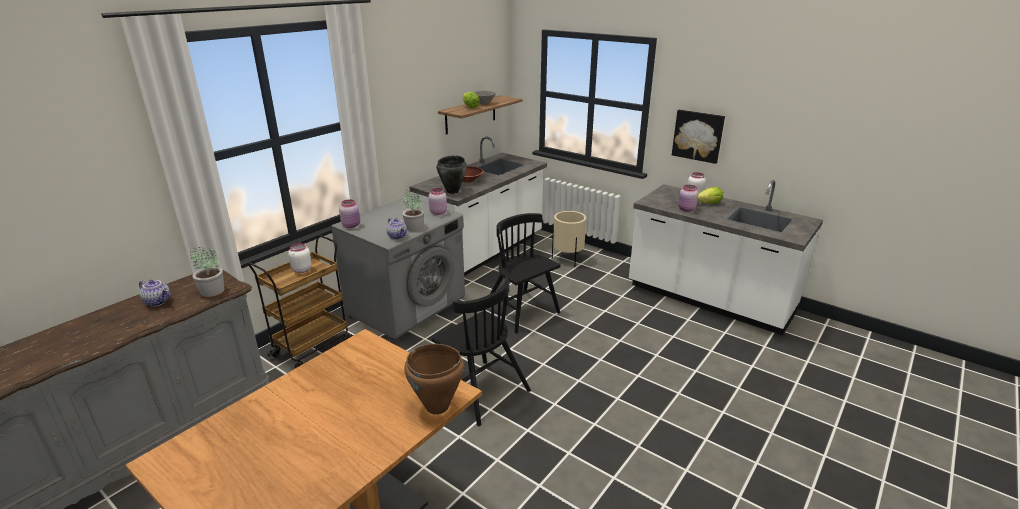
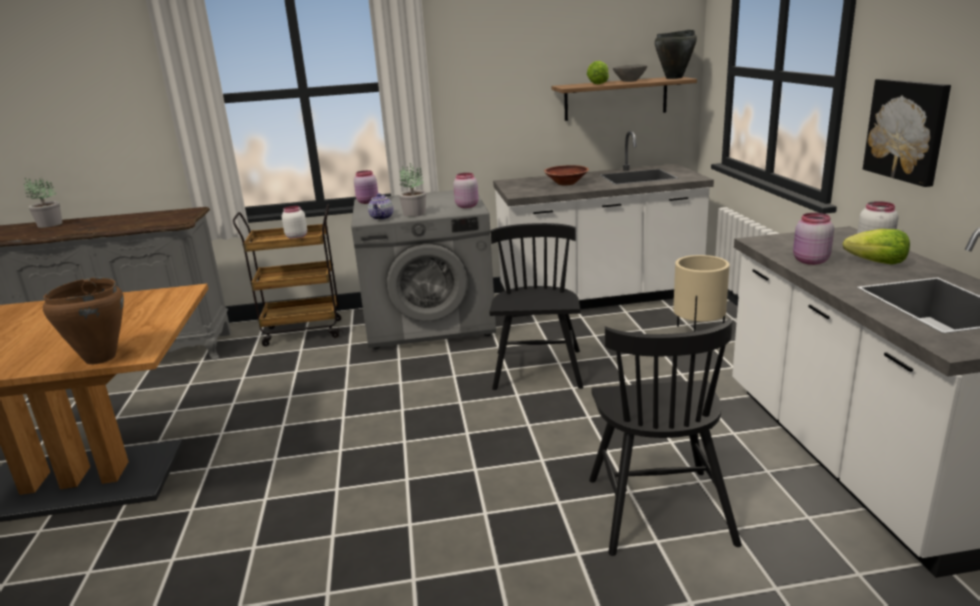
camera: 45 degrees right, 5 degrees down
(158, 301) = (125, 220): teapot -> none
(212, 291) = (162, 221): potted plant -> potted plant (49, 224)
(453, 191) = (525, 190): black cooking pot -> black cooking pot (674, 78)
(478, 388) = (364, 425): black chair -> black chair (657, 504)

